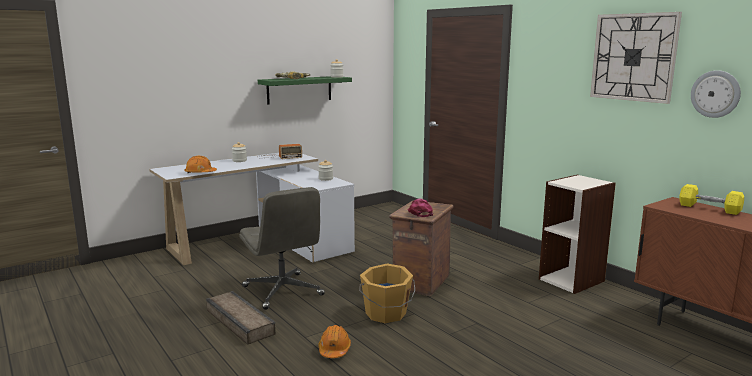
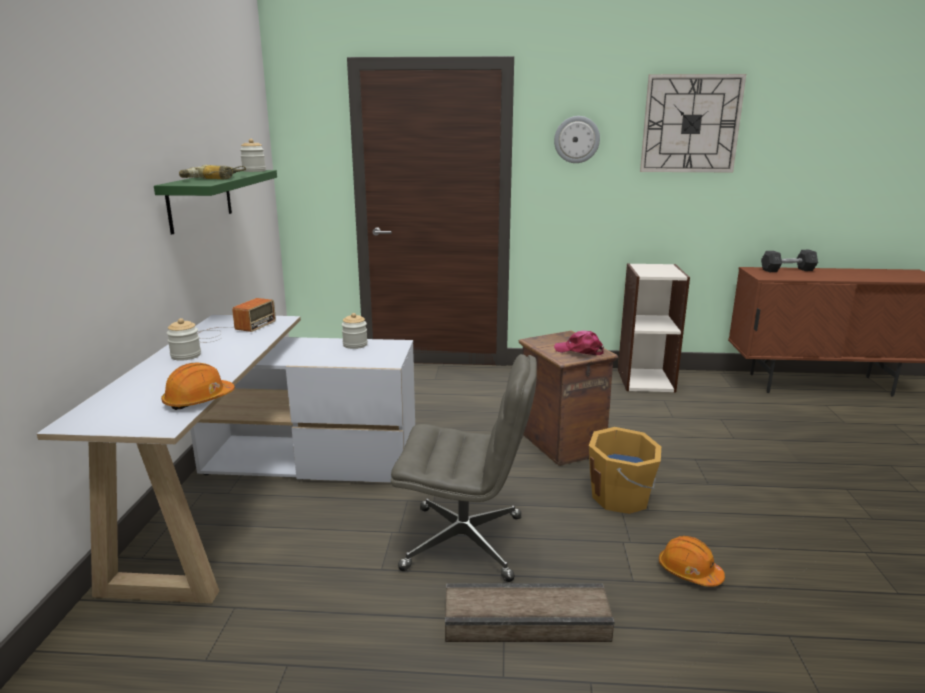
camera: 50 degrees left, 5 degrees up
(709, 208) = (787, 270): yellow dumbbell -> grey dumbbell
(715, 94) = (777, 159): wall clock -> wall clock (576, 139)

